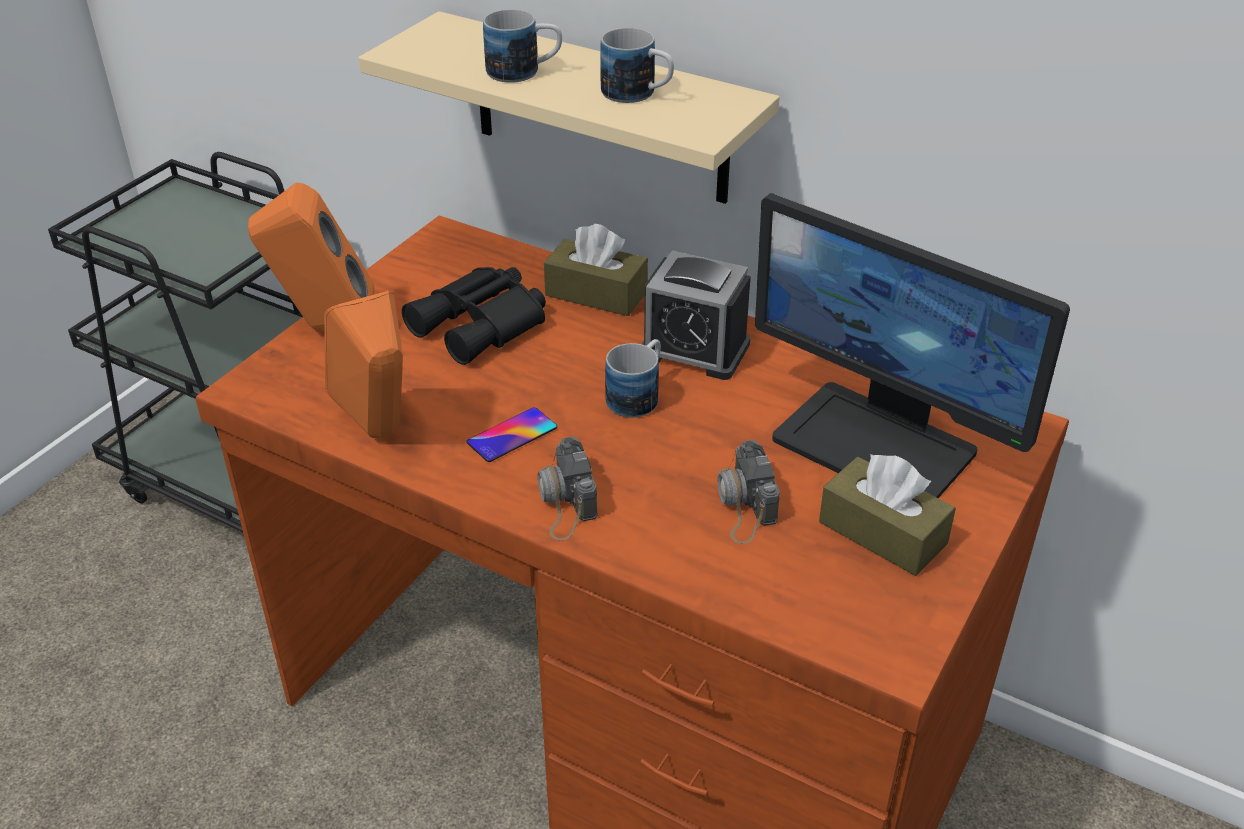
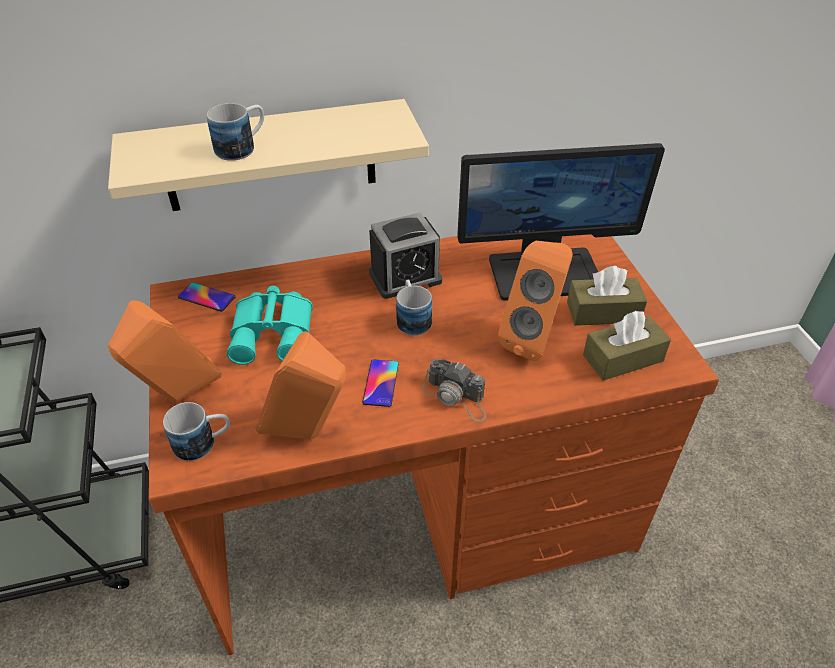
camera: 45 degrees left, 5 degrees up
(469, 255) = (207, 297): none -> phone
(483, 325) = (275, 333): black binoculars -> turquoise binoculars
(596, 293) = (313, 277): brown tissue box -> brown tissue box (622, 358)
(638, 95) = (333, 131): mug -> mug (203, 443)
(744, 503) = (534, 339): camera -> orange speaker

